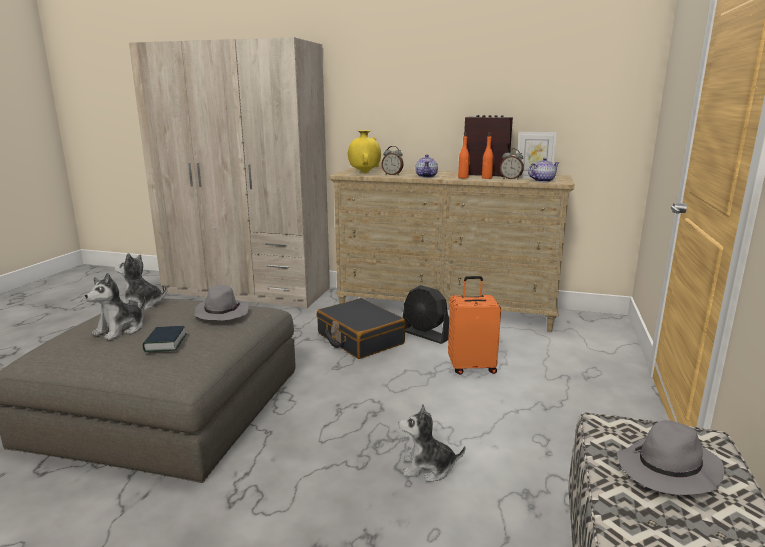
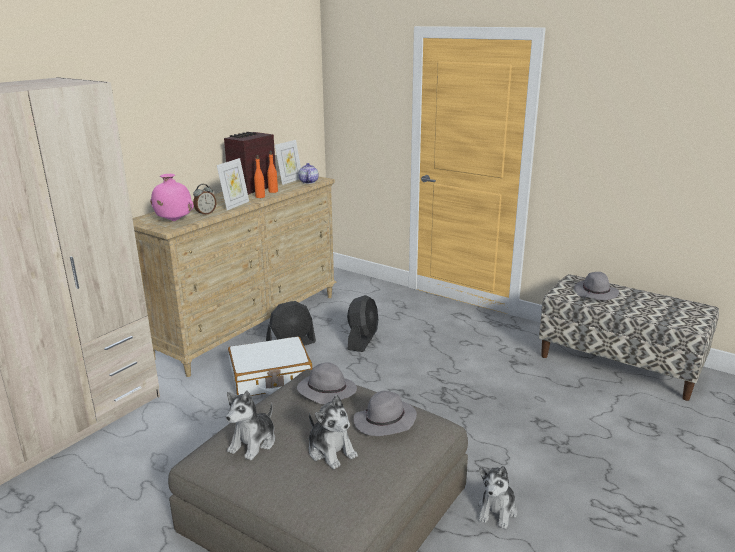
camera: 70 degrees left, 5 degrees up
(165, 343) = (384, 422): book -> grey hat
(359, 339) = (270, 378): black suitcase -> white suitcase
(364, 173) = (173, 221): yellow vase -> pink vase
(426, 176) = (235, 205): teapot -> picture frame
(428, 468) = (480, 387): plush toy -> plush toy (497, 511)
(471, 367) = (362, 340): orange suitcase -> black fan
(511, 179) = (287, 187): alarm clock -> none

